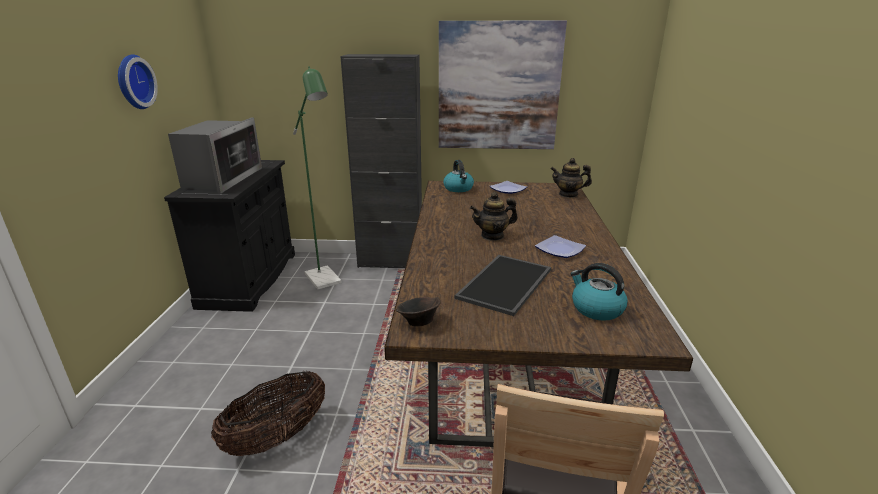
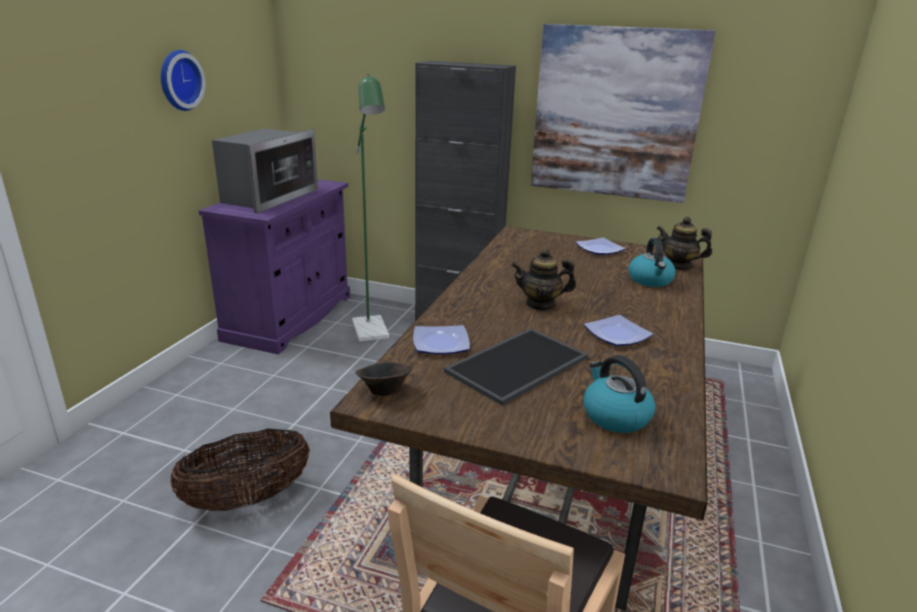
camera: 15 degrees right, 0 degrees up
(250, 279) = (290, 317): black cabinet -> purple cabinet
(439, 277) = (442, 344): none -> plate
(458, 188) = (536, 240): kettle -> kettle (650, 280)

